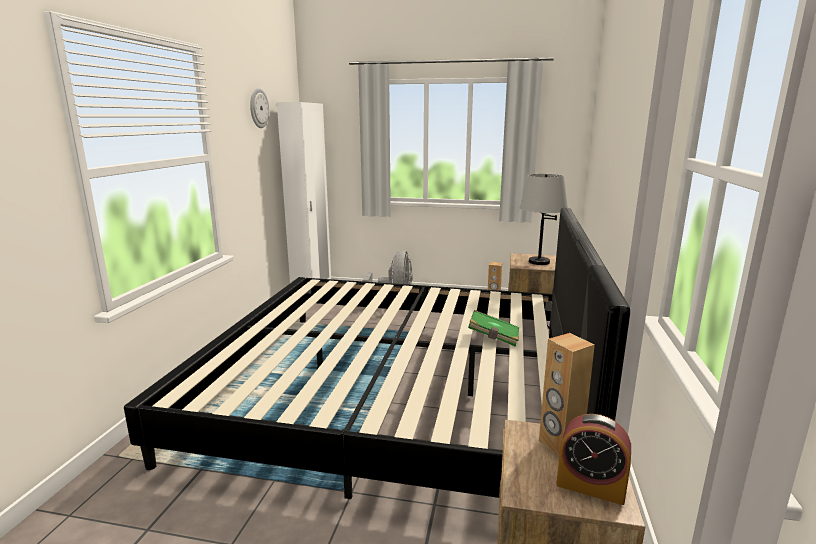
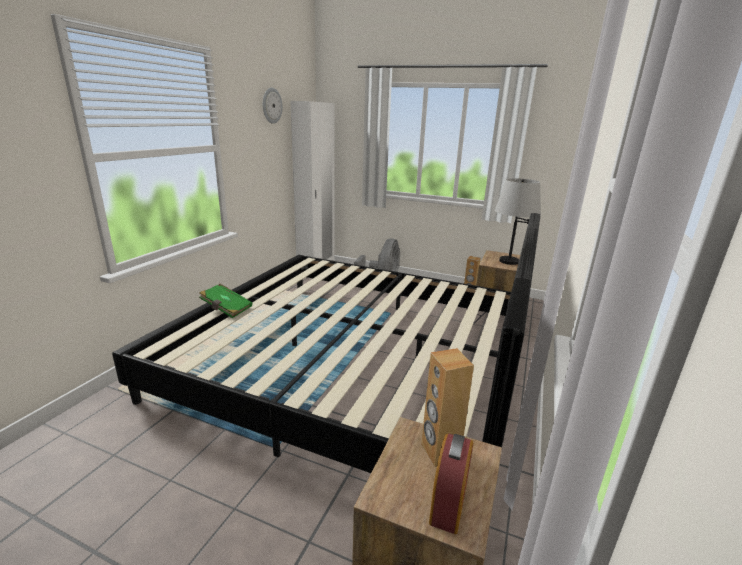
camera: 10 degrees right, 5 degrees up
(493, 338) = (441, 329): green book -> green book (226, 309)
(590, 486) = (448, 502): alarm clock -> alarm clock turned 105 degrees counterclockwise

